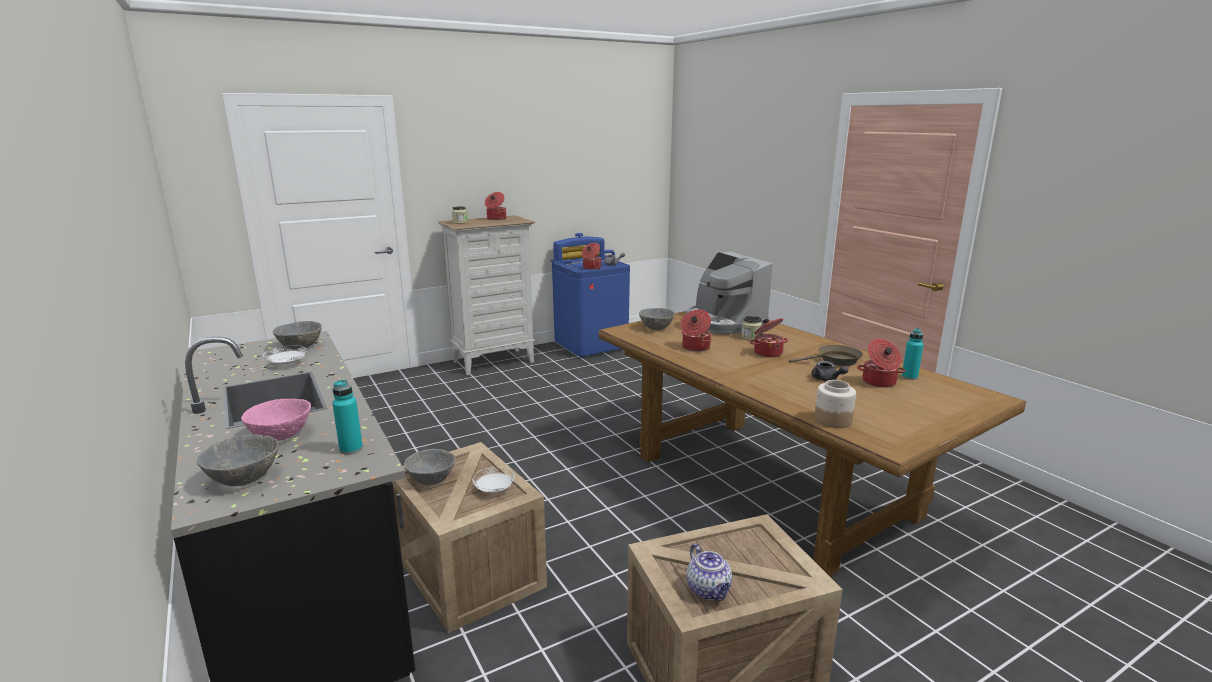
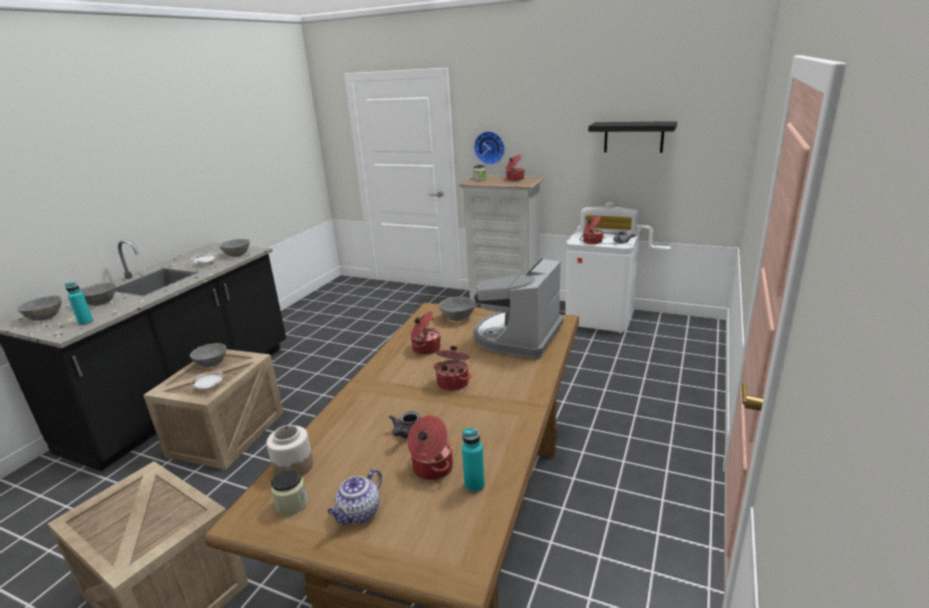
camera: 55 degrees right, 5 degrees up
(280, 436) = (100, 303): pink bowl -> grey bowl
(450, 188) = (490, 147): none -> wall clock
(589, 170) = (633, 137): none -> black shelf
(592, 345) = (601, 318): blue washing machine -> white washing machine
(709, 590) = (104, 518): teapot -> teapot (359, 514)
(751, 337) = (490, 362): jar -> jar (292, 504)
(835, 360) = (475, 424): brown frying pan -> none

